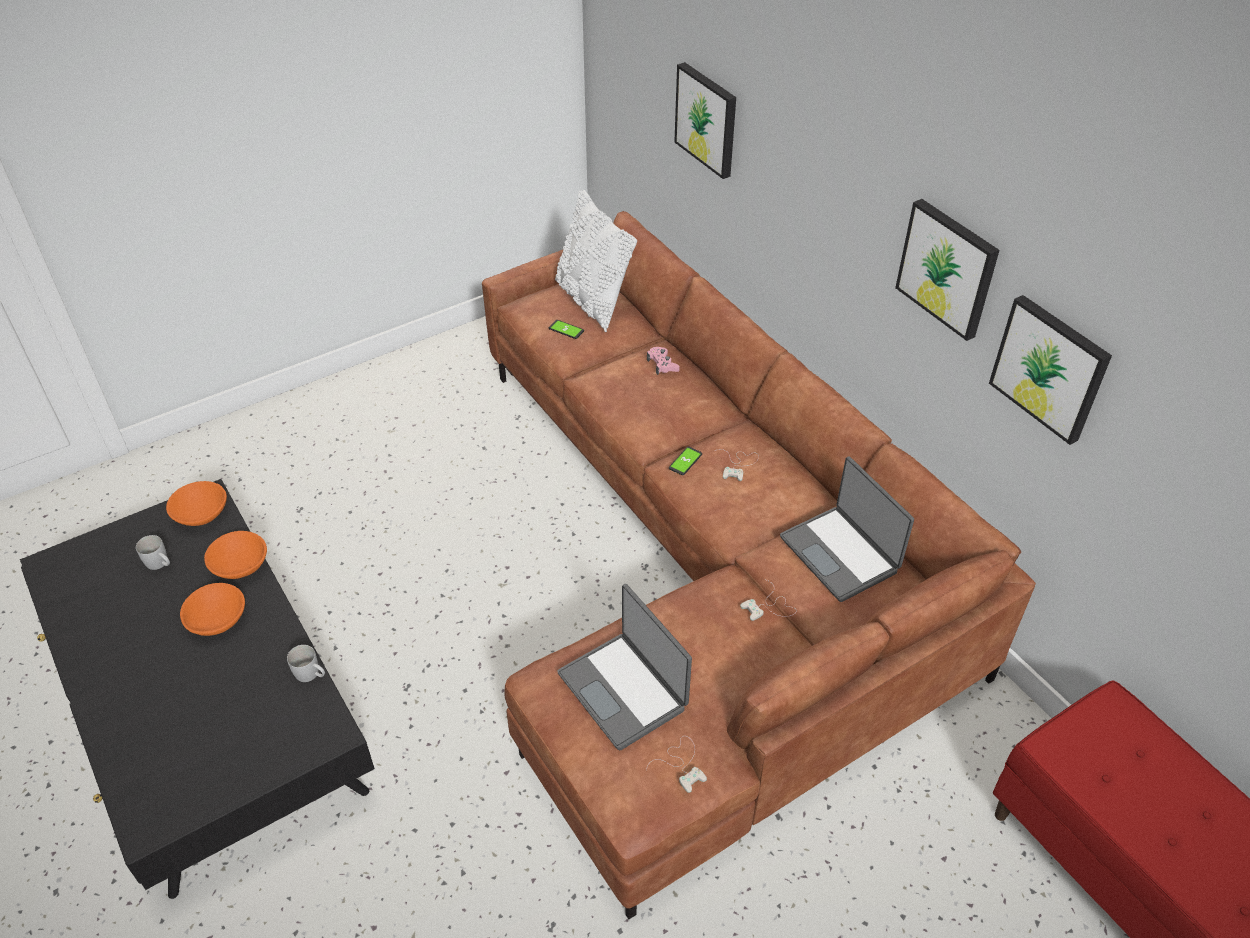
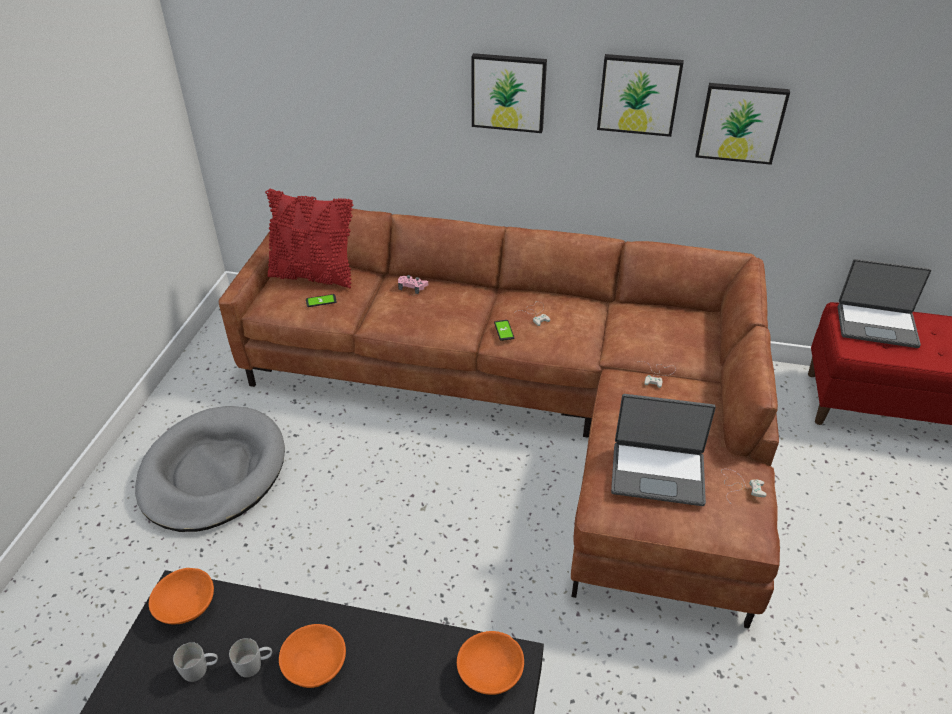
camera: 45 degrees left, 5 degrees down
(240, 566) = (278, 615): orange bowl -> orange bowl (490, 673)
(311, 675) = (444, 637): white mug -> white mug (254, 665)
(393, 436) = (213, 472): none -> grey dog bed
(593, 301) = (314, 275): white pillow -> red pillow
(707, 119) = (360, 87): picture -> picture (508, 92)
(841, 554) = (653, 323): laptop -> laptop (876, 325)

